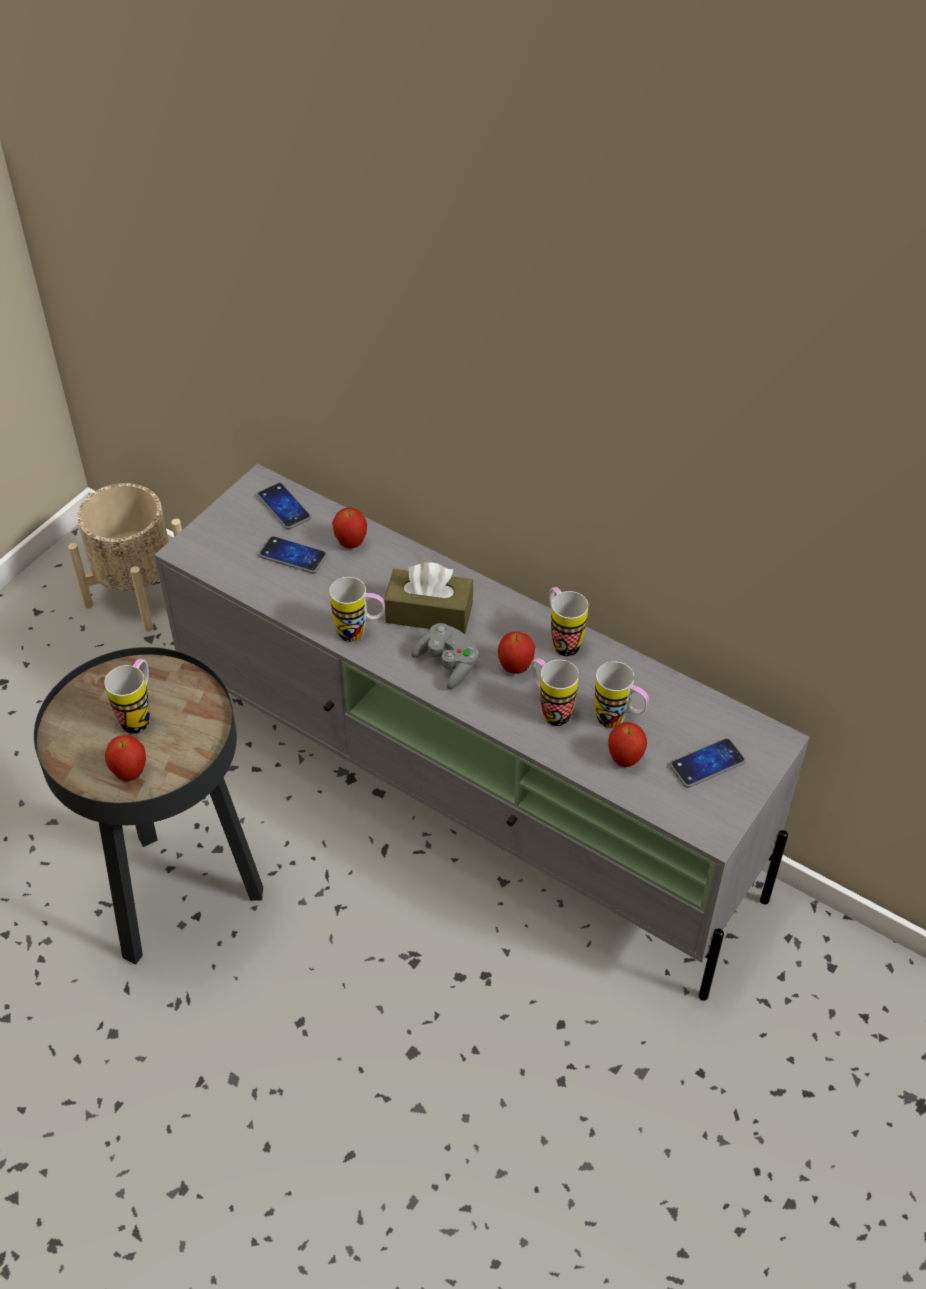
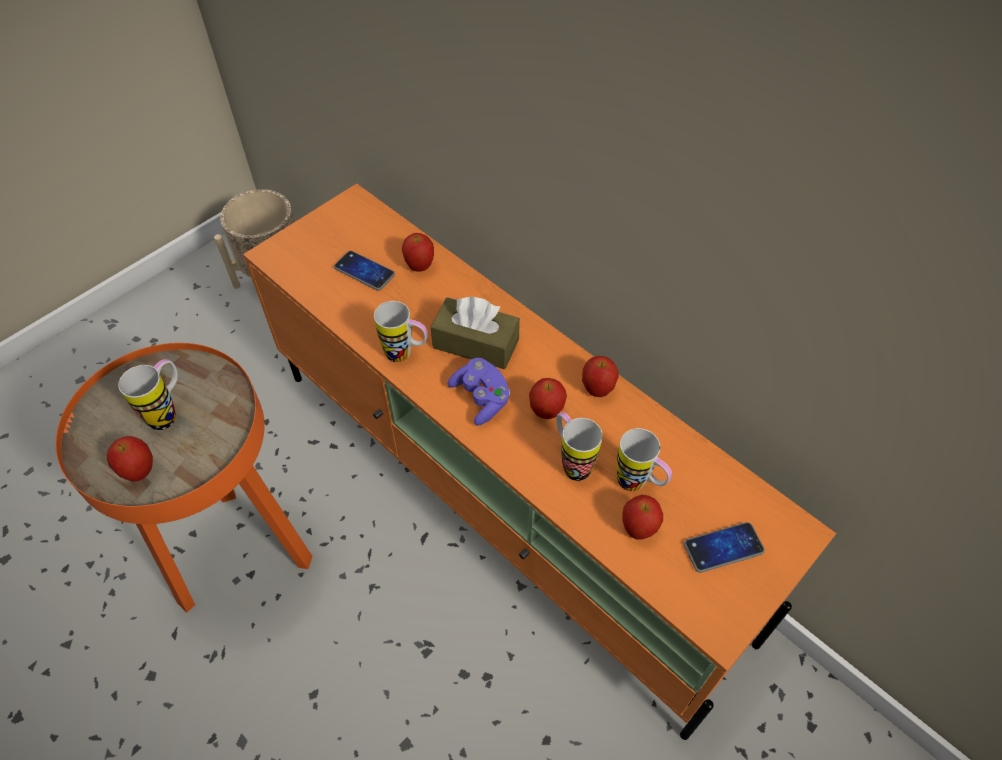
camera: 10 degrees right, 5 degrees up
(181, 896) = (242, 553): black side table -> orange side table
(284, 507) = (368, 225): phone -> none
(447, 664) = (481, 398): grey game controller -> purple game controller
(467, 799) = (504, 501): grey tv stand -> orange tv stand
(562, 640) = (597, 389): mug -> apple

